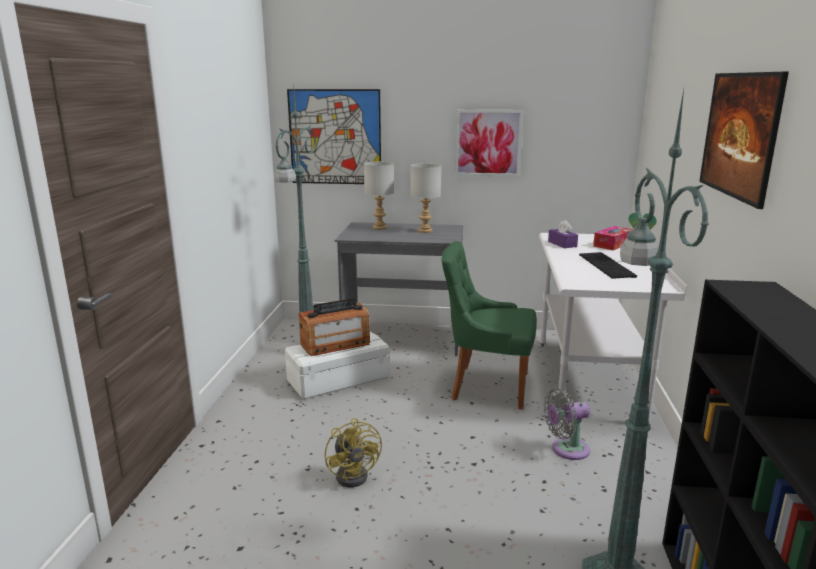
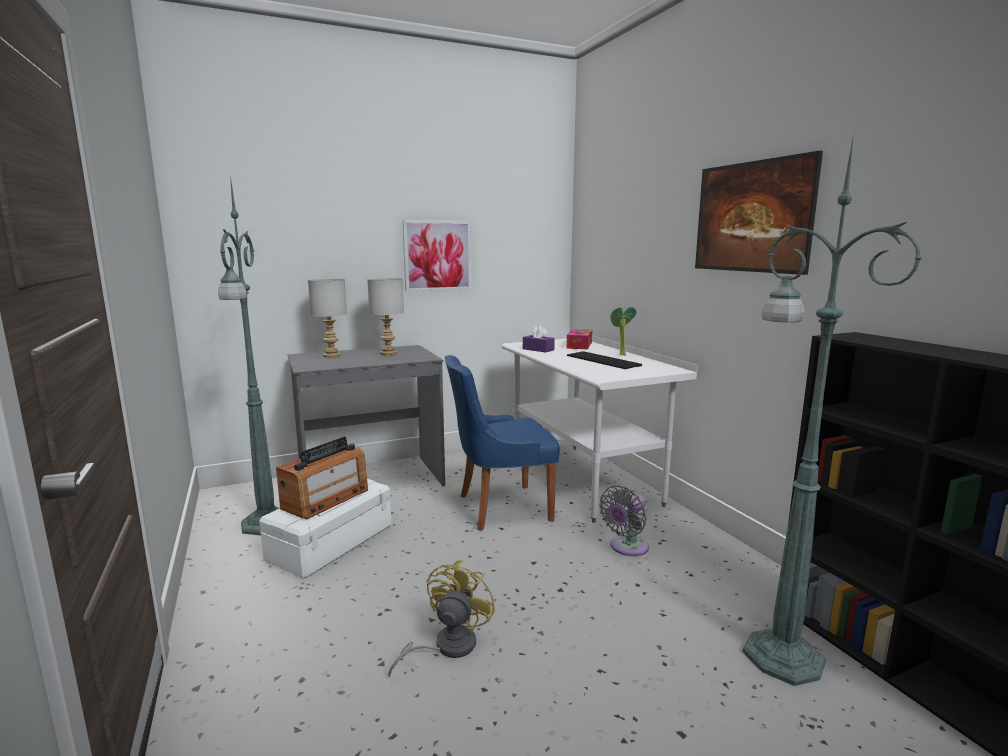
camera: 30 degrees left, 5 degrees down
(335, 137) = (258, 252): picture -> none
(355, 474) = (446, 647): yellow fan -> yellow fan turned 105 degrees counterclockwise
(486, 386) = (500, 508): green chair -> blue chair

